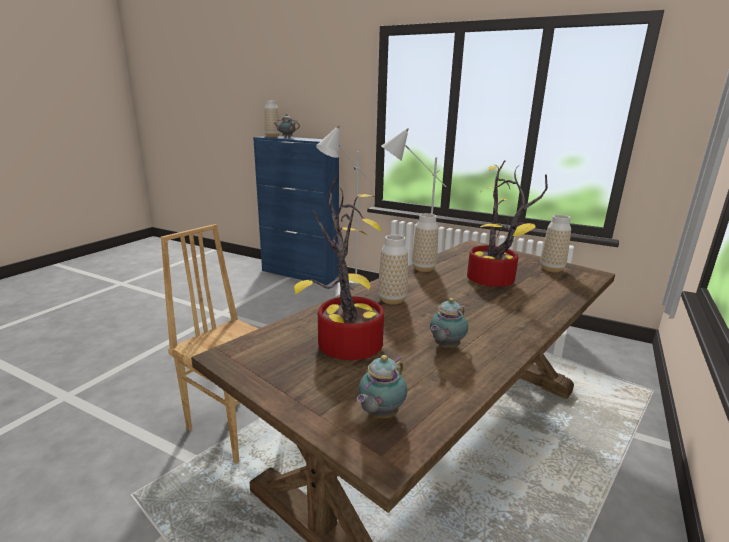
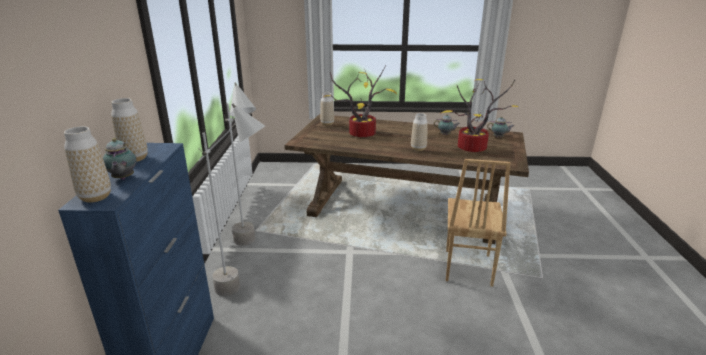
camera: 115 degrees left, 5 degrees up
(423, 269) = (363, 149): vase -> vase (135, 158)

